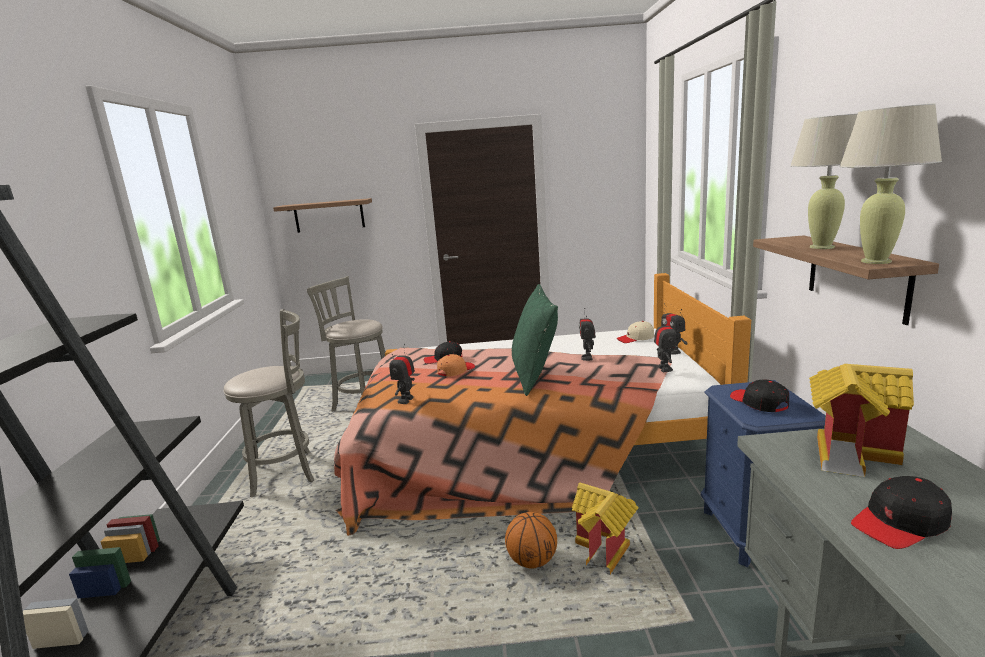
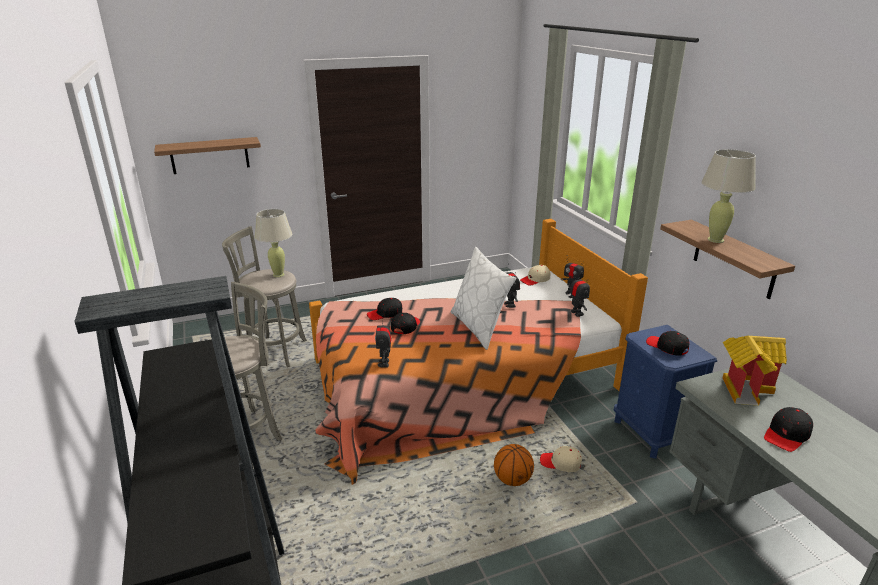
camera: 20 degrees left, 10 degrees up
(455, 371) = (405, 326): orange cap -> black cap
(535, 375) = (479, 327): green pillow -> white pillow
(605, 551) = (560, 463): toy house -> beige cap
(875, 261) = (759, 262): beige table lamp -> beige table lamp (278, 275)

